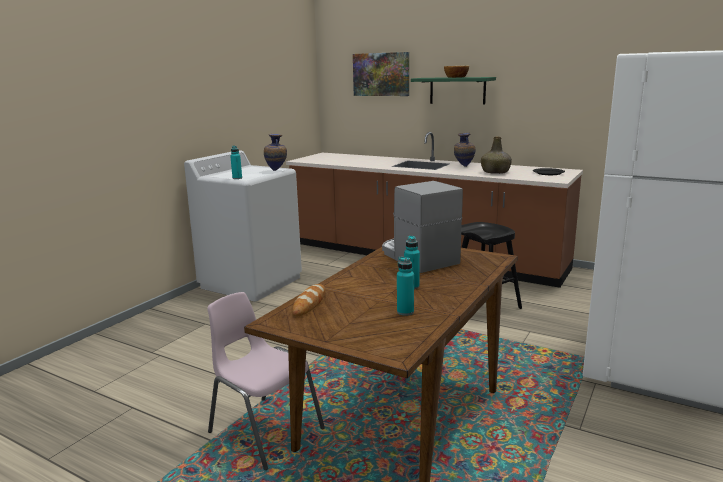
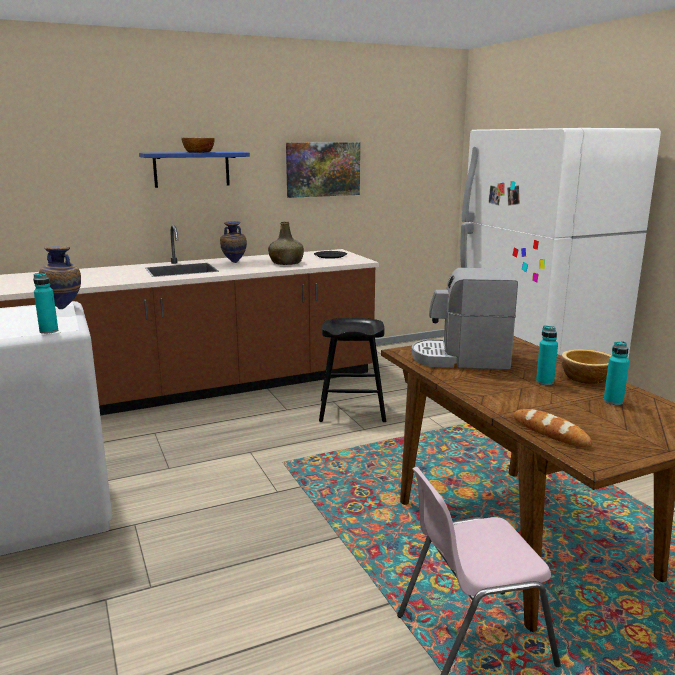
camera: 55 degrees left, 0 degrees up
(381, 74) = (69, 148): picture -> picture (323, 169)
(445, 296) = (586, 378): none -> bowl
(457, 90) = (191, 169): green shelf -> blue shelf

